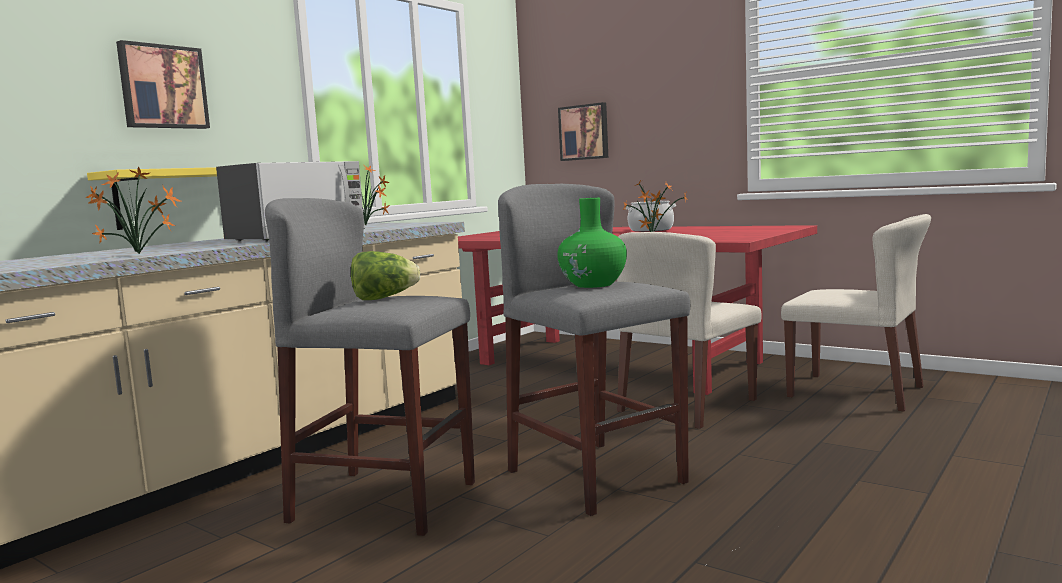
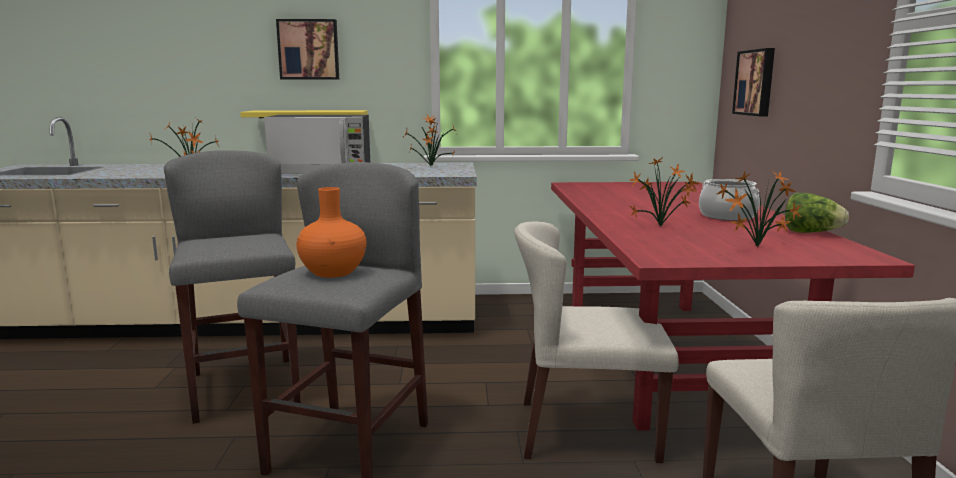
camera: 50 degrees right, 5 degrees up
(384, 298) = (244, 238): lettuce -> lettuce (811, 233)
(593, 285) = (333, 272): green vase -> orange vase
(740, 232) = (755, 247): none -> potted plant

